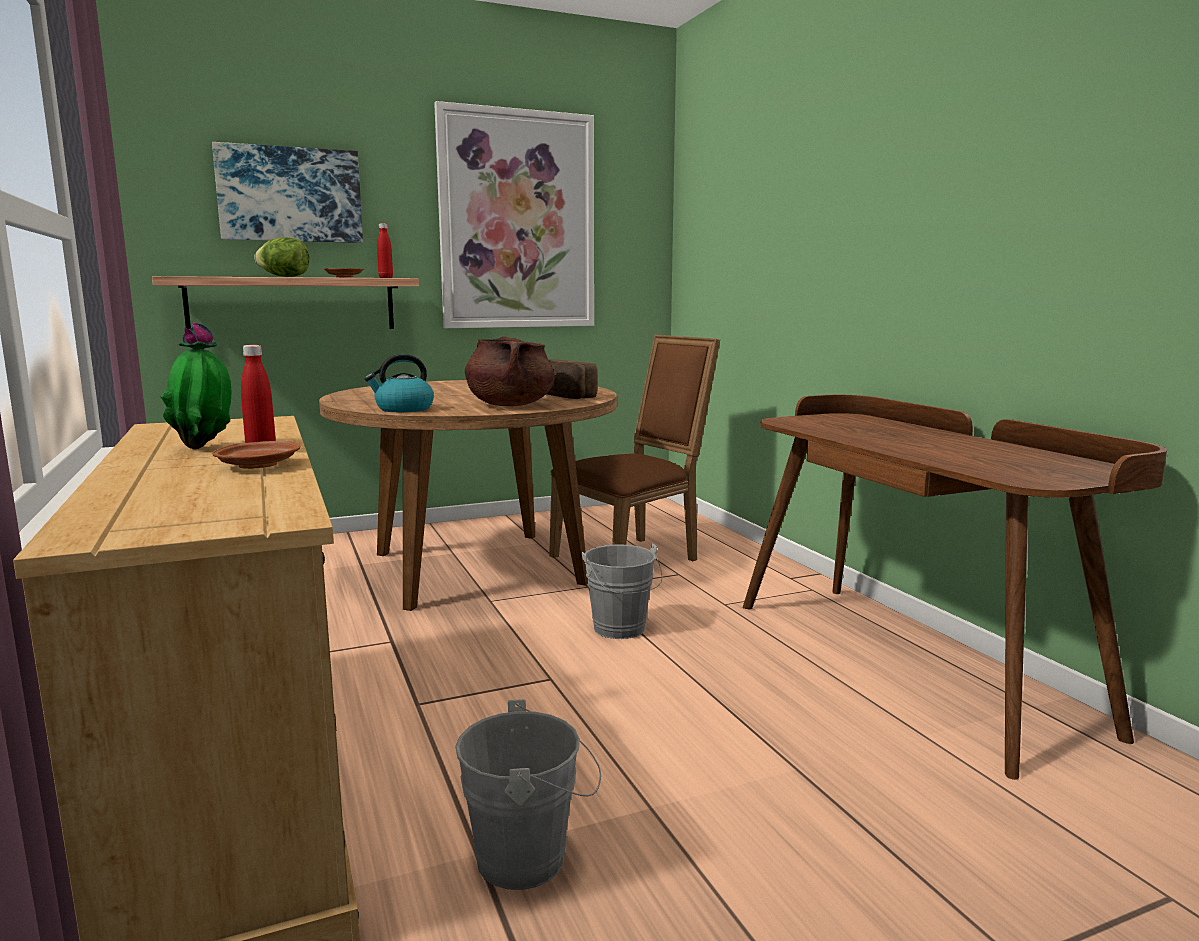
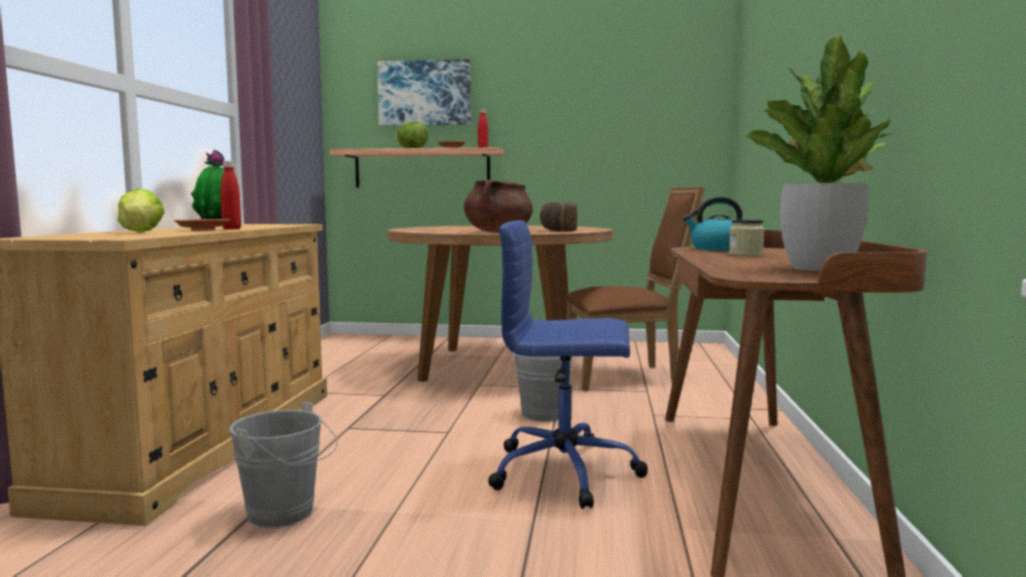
camera: 30 degrees right, 5 degrees down
(186, 486) = (140, 232): none -> lettuce
(403, 409) = (423, 231): kettle -> kettle (716, 249)
(517, 221) = (590, 103): picture -> none
(745, 698) = (567, 472): none -> blue office chair
(877, 432) = (745, 254): none -> jar
(1022, 456) = (818, 268): none -> potted plant

